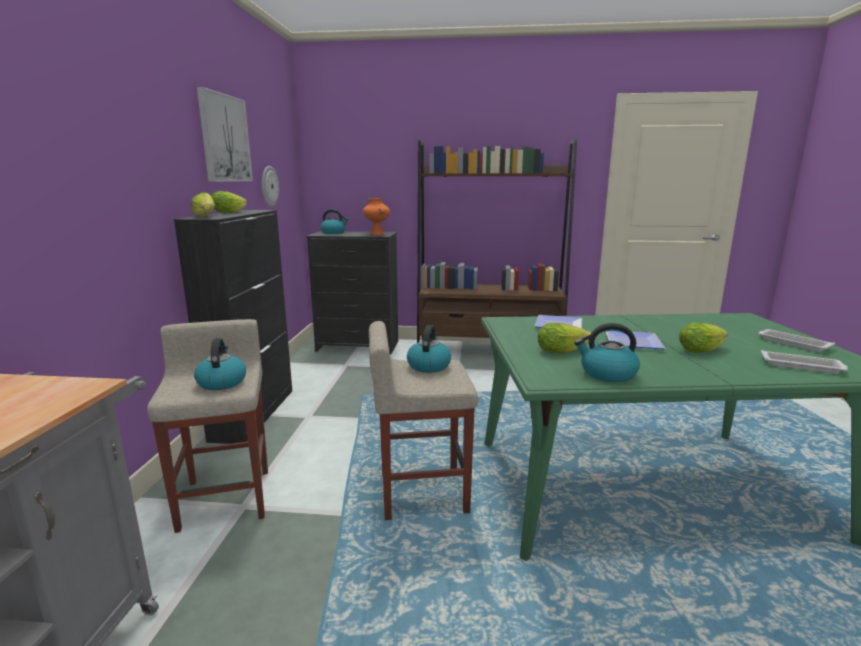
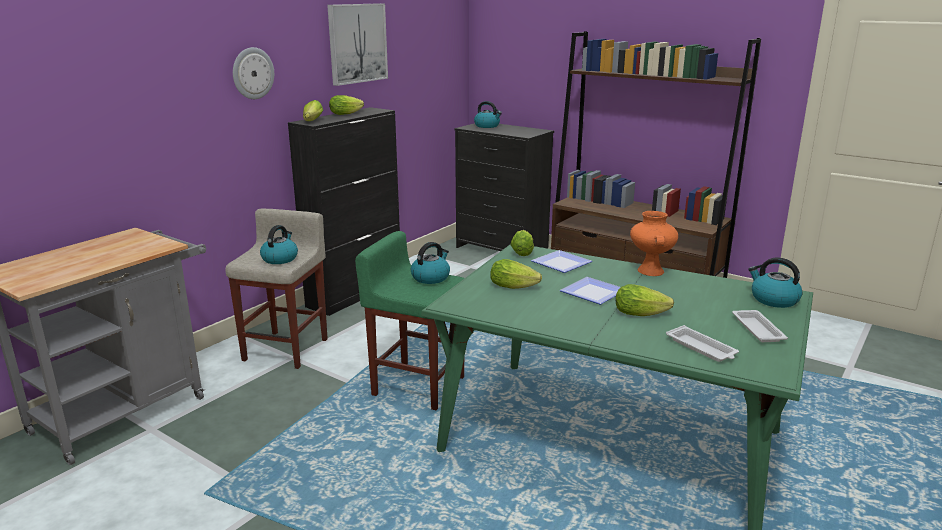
camera: 30 degrees right, 5 degrees up
(269, 186) = (415, 79): wall clock -> wall clock (252, 73)
(376, 234) = (524, 132): orange vase -> orange vase (649, 271)
(421, 493) = (417, 386): beige stool -> green stool
(507, 321) = (523, 251): none -> lettuce
(607, 374) = (508, 311): kettle -> kettle (773, 300)

